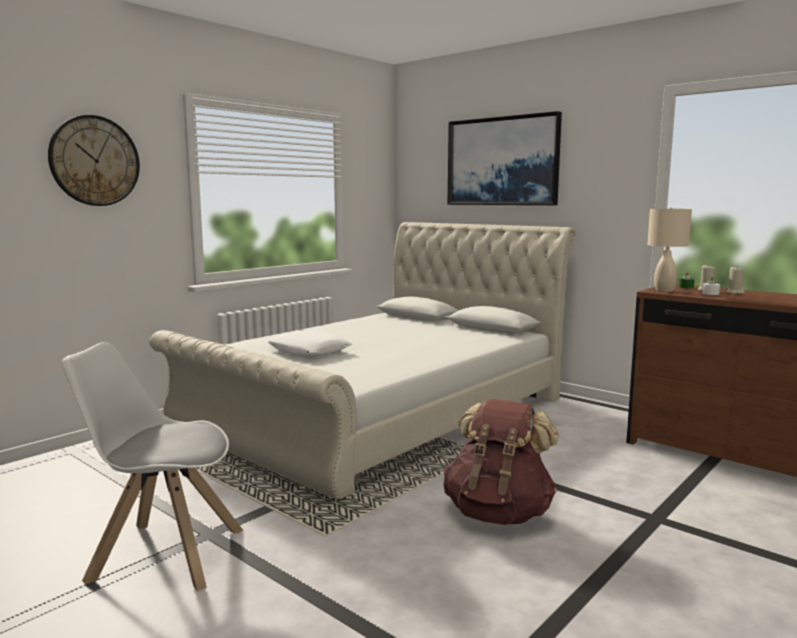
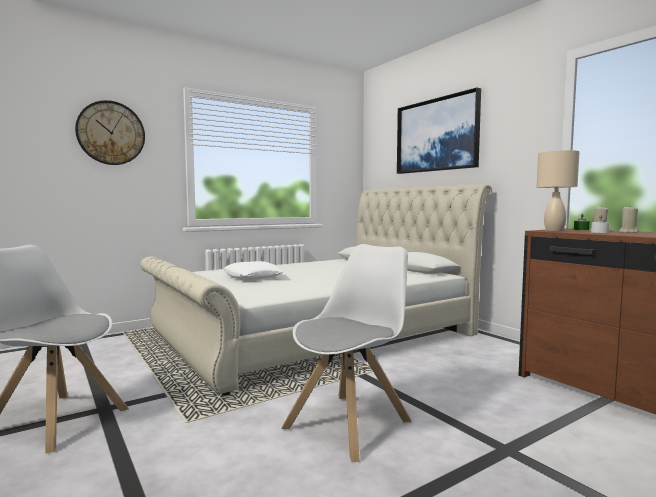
camera: 15 degrees right, 5 degrees down
(498, 513) = (350, 423): brown backpack -> chair

